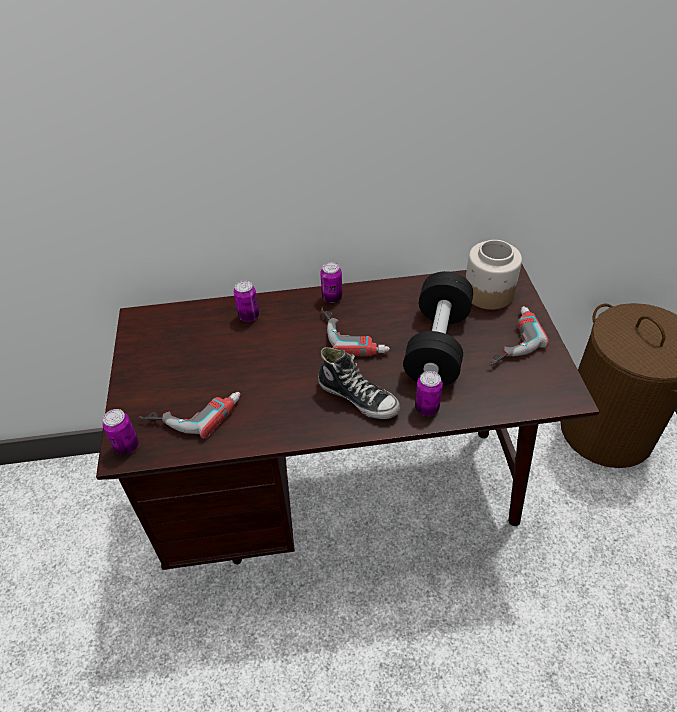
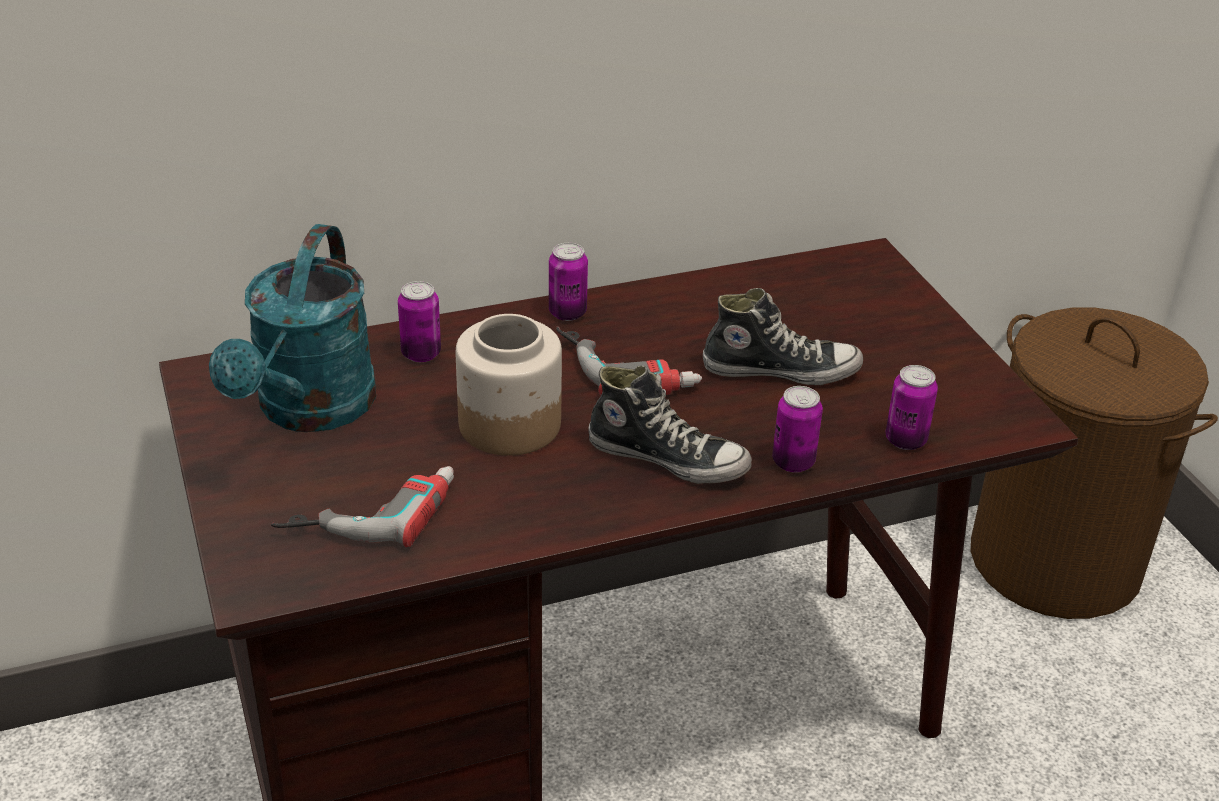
camera: 15 degrees left, 10 degrees down
(127, 446) = (260, 576): can -> can (905, 440)
(182, 346) = (309, 411): none -> turquoise watering can
(437, 346) = (781, 370): black dumbbell -> shoe
(488, 293) = (842, 285): jar -> jar (508, 425)
(508, 339) = (898, 349): power drill -> none

